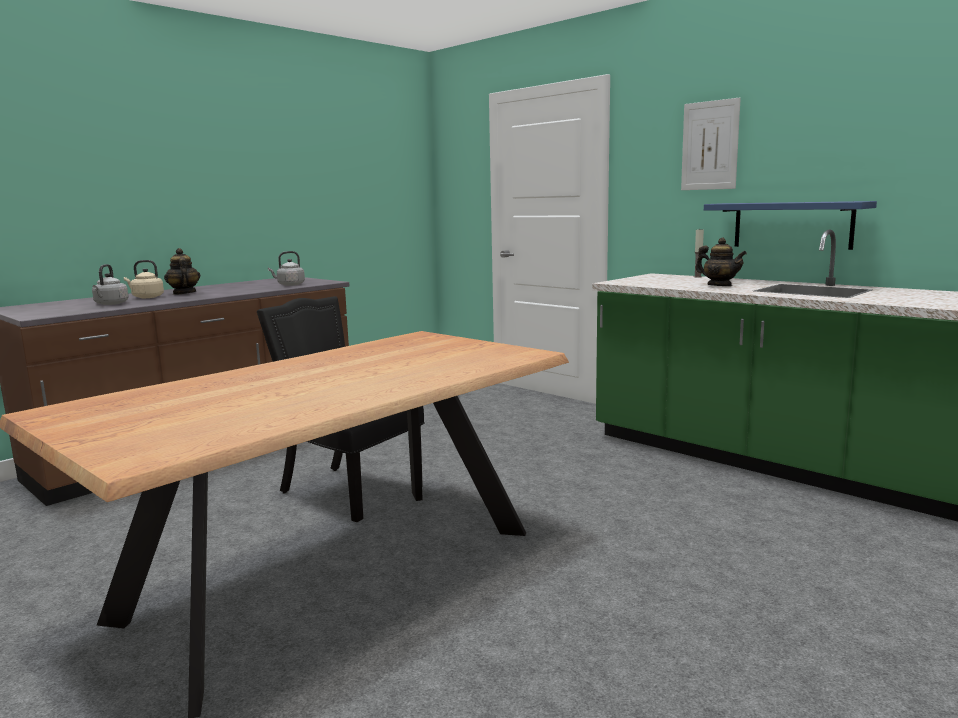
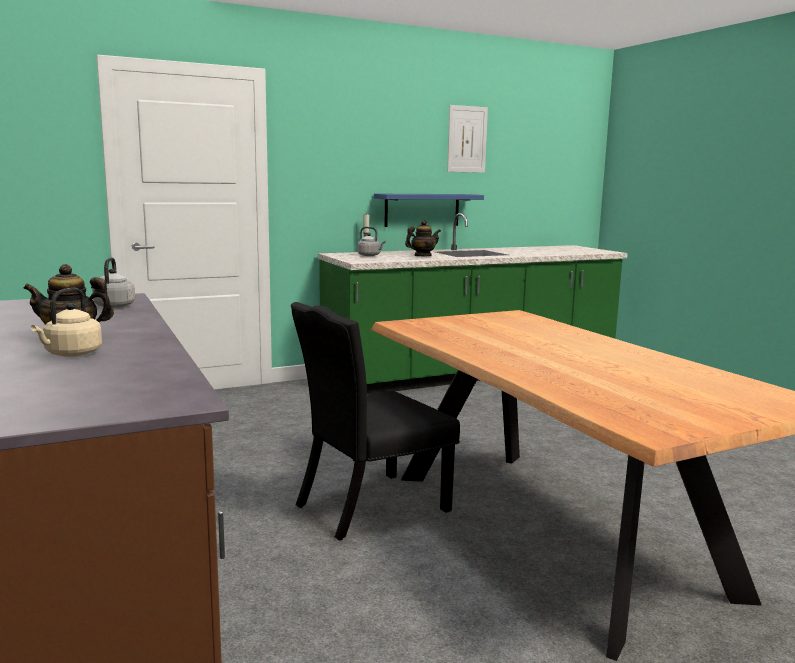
camera: 70 degrees left, 0 degrees up
(110, 304) = (120, 369): grey kettle -> grey kettle (370, 255)
(710, 145) = (362, 147): picture -> picture (467, 139)

